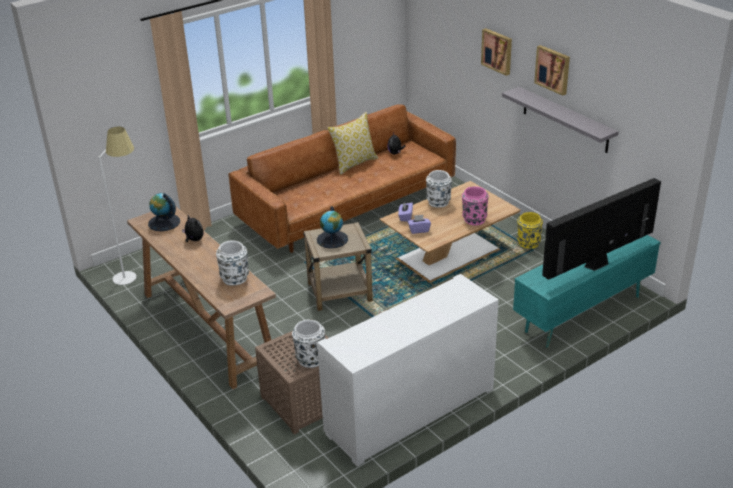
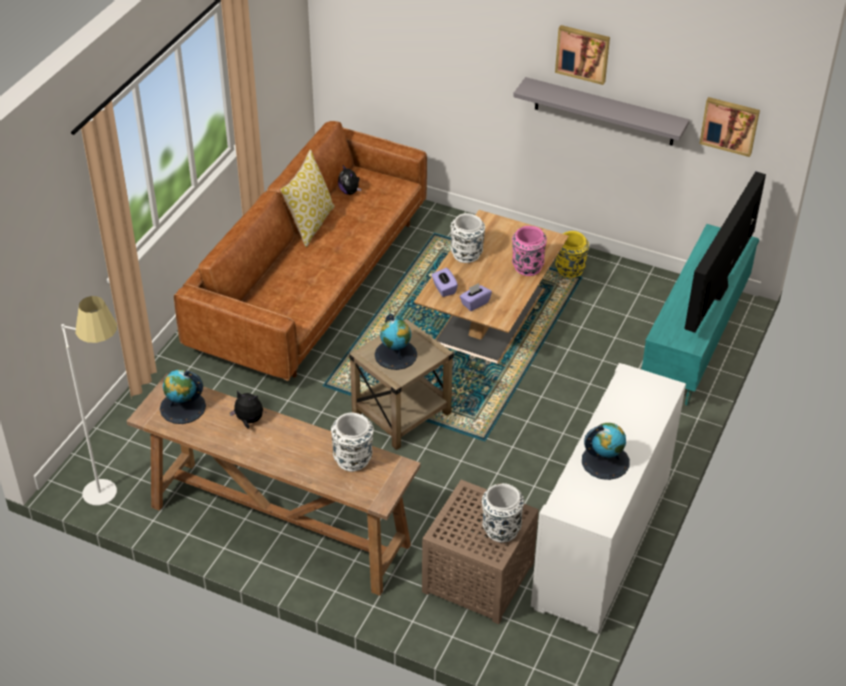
camera: 30 degrees left, 10 degrees up
(393, 327) = (605, 461): none -> globe
(497, 51) = (486, 35): picture -> picture (730, 125)

